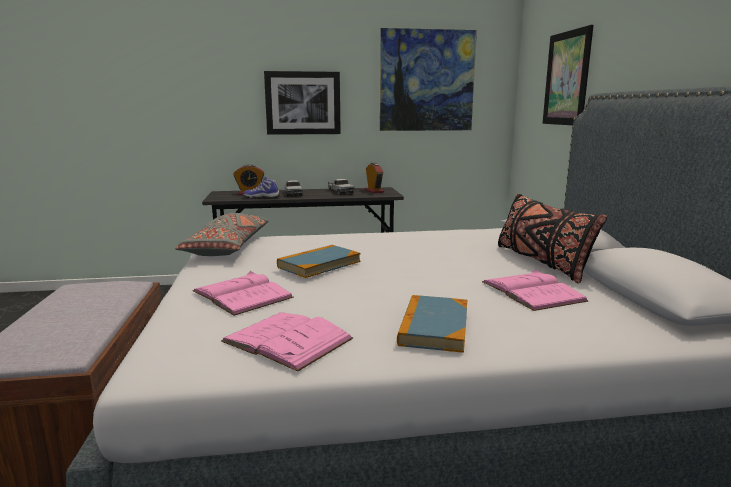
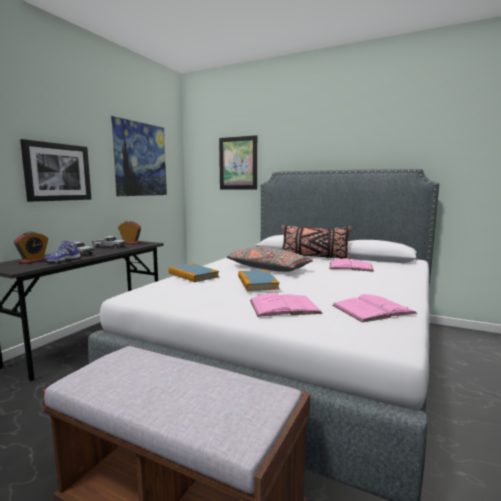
camera: 55 degrees left, 5 degrees down
(228, 247) = (159, 295): grey pillow -> grey pillow (267, 268)
(434, 326) = (379, 285): book -> book (193, 275)

